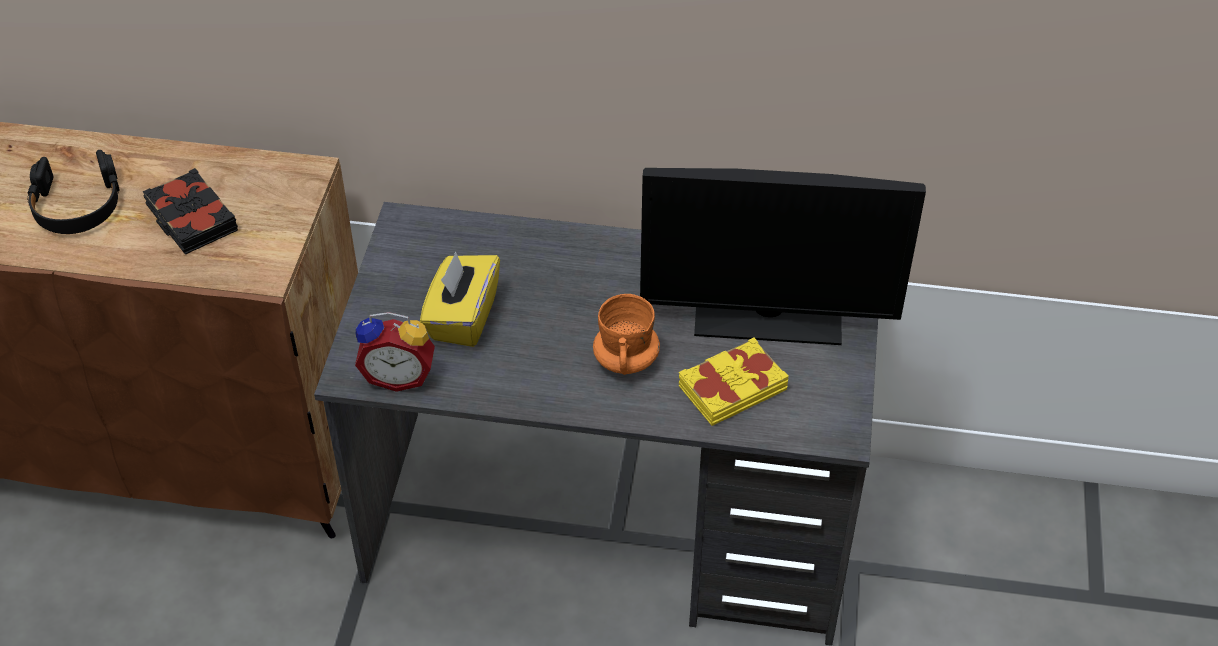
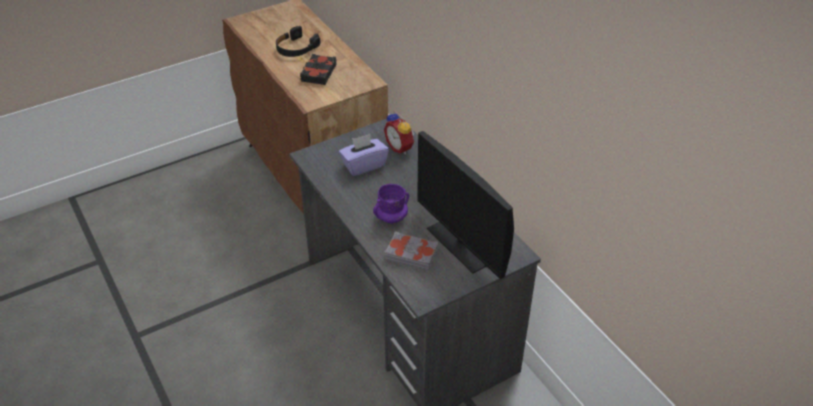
camera: 50 degrees right, 5 degrees down
(399, 375) = (319, 167): alarm clock -> alarm clock (401, 147)
(462, 318) = (364, 165): yellow tissue box -> purple tissue box
(626, 361) = (391, 218): orange mug -> purple mug
(731, 387) = (411, 254): yellow book -> grey book

